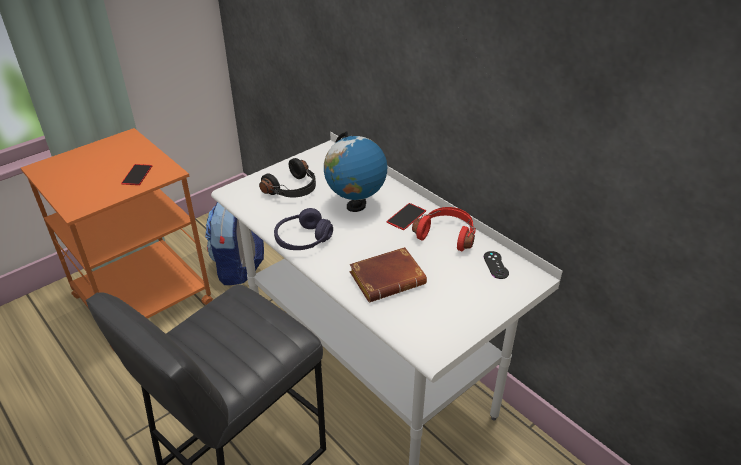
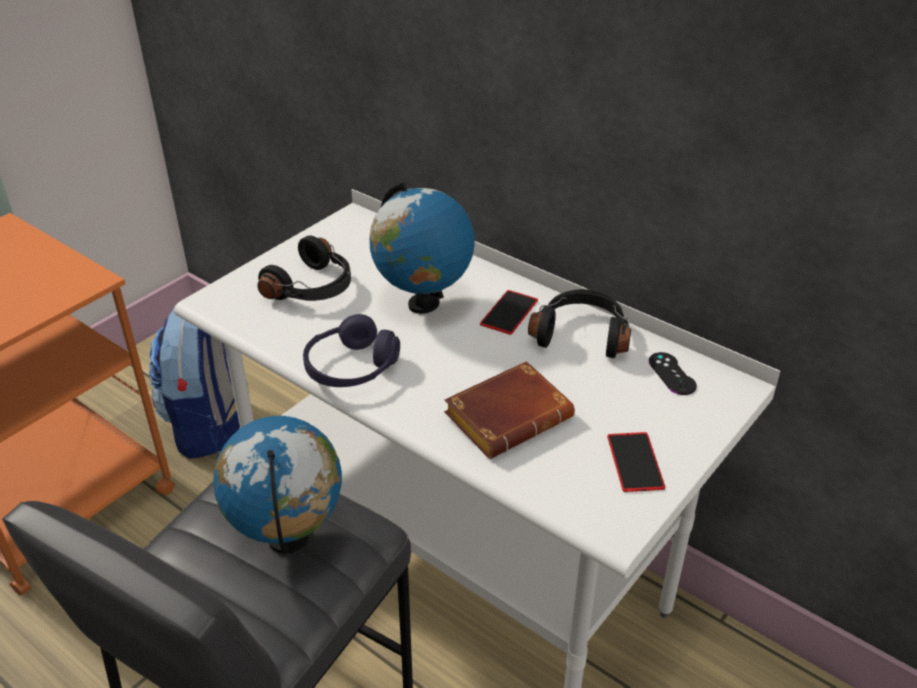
camera: 10 degrees left, 0 degrees up
(137, 175) = (33, 290): phone -> phone (635, 462)
(250, 335) = (289, 540): none -> globe
(447, 234) = (581, 334): red headphones -> black headphones

